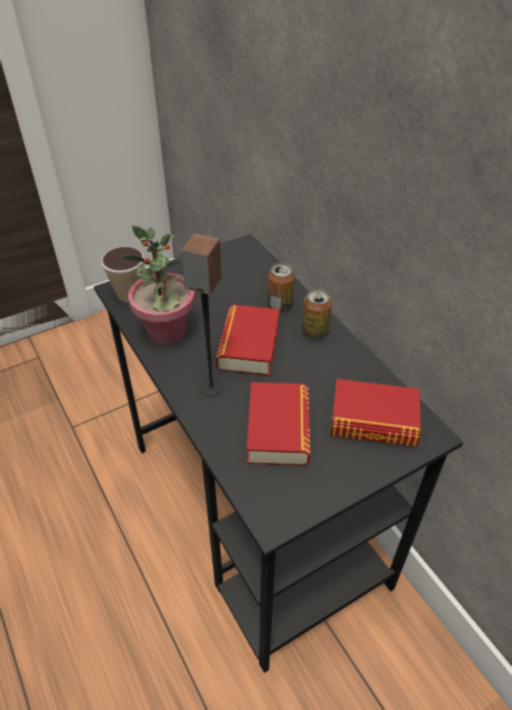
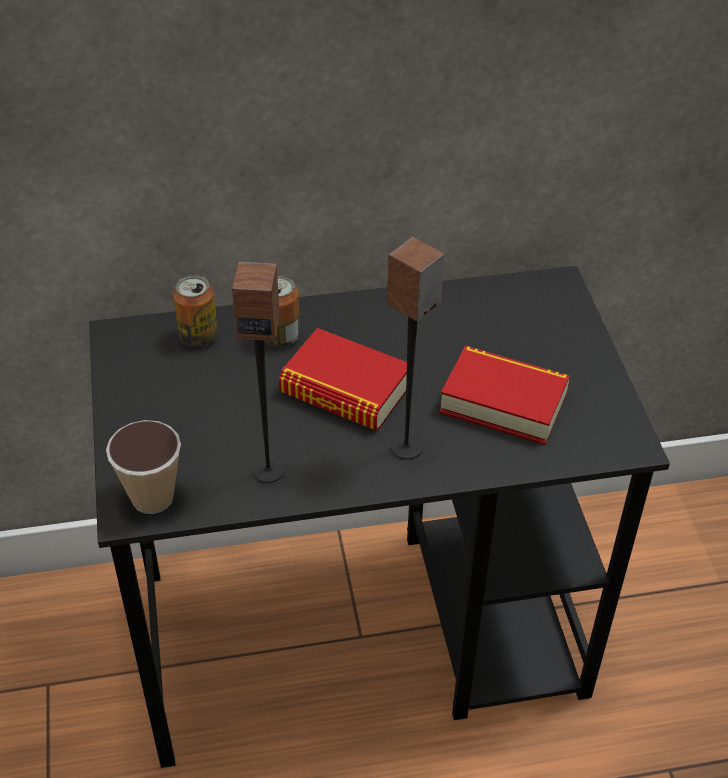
camera: 70 degrees left, 0 degrees up
(166, 331) = (268, 469): potted plant -> speaker
(314, 332) = (352, 320): can -> can (198, 337)
(373, 420) = (521, 319): book -> none

